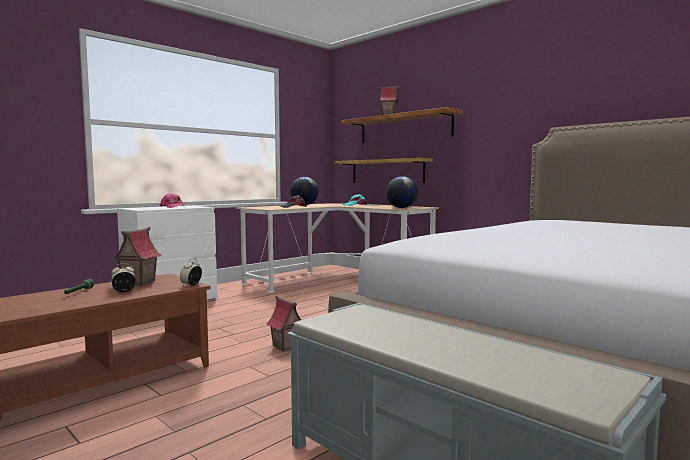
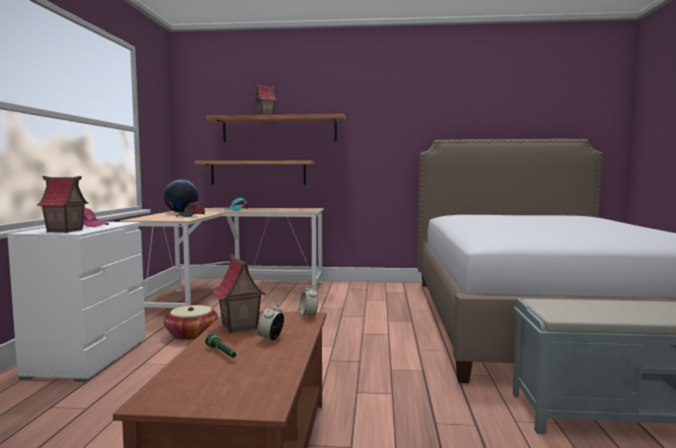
camera: 40 degrees left, 0 degrees up
(248, 302) = (192, 335): none -> basket
(286, 346) = (342, 365): toy house -> toy house (64, 231)
(401, 208) = (301, 210): globe -> none

